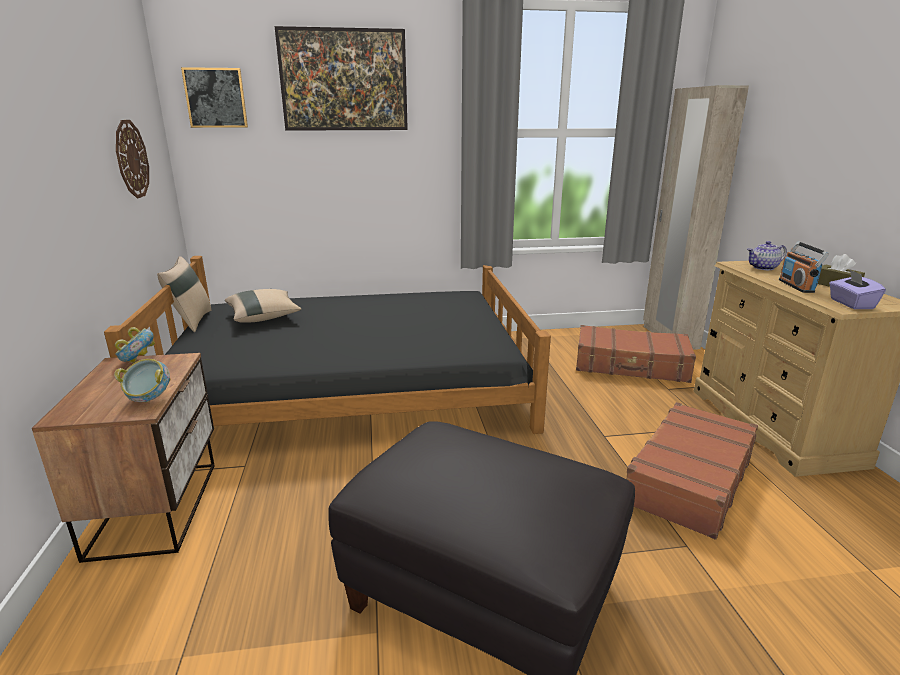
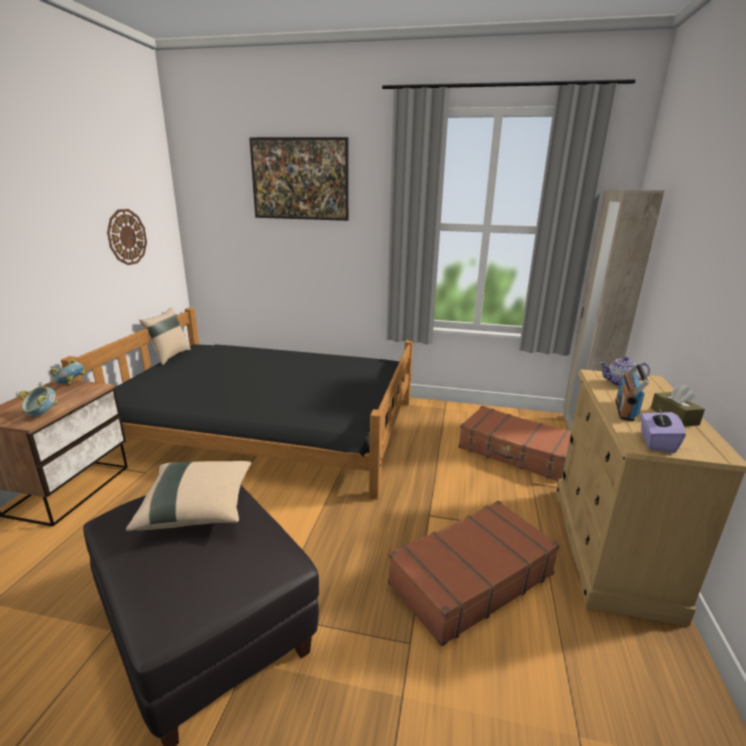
camera: 20 degrees right, 0 degrees up
(215, 98) = (209, 191): picture -> none
(264, 317) = (215, 360): beige pillow -> beige pillow (198, 509)

